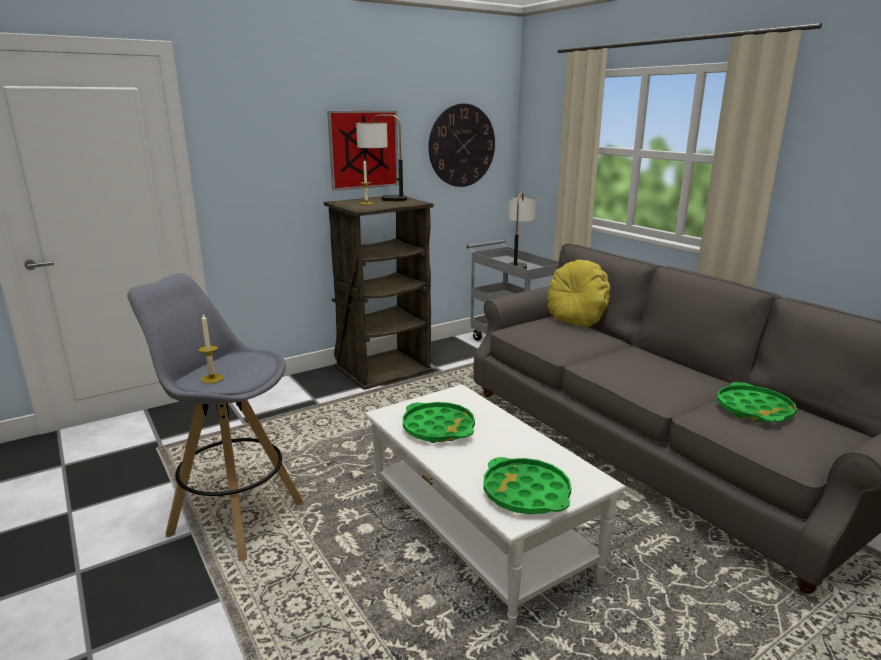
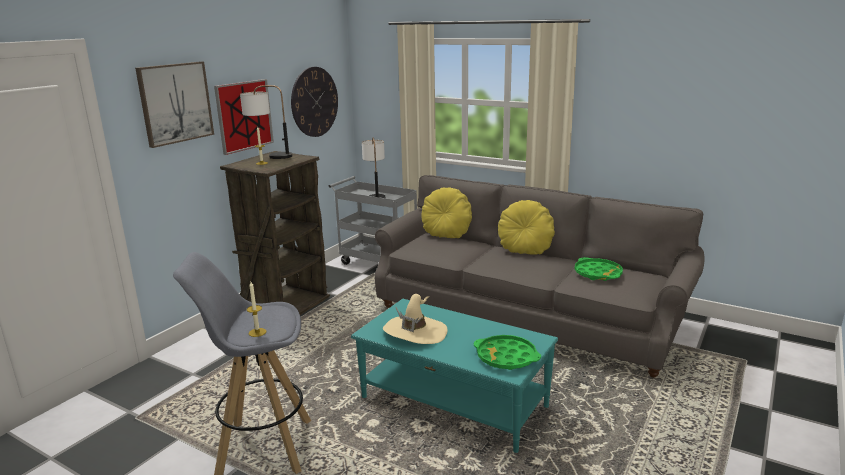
camera: 25 degrees left, 0 degrees up
(276, 124) = (175, 103): none -> picture
(438, 428) = (415, 332): green tray -> beige hat
(480, 535) = (454, 402): white coffee table -> turquoise coffee table
(666, 359) = (525, 251): none -> yellow pillow

